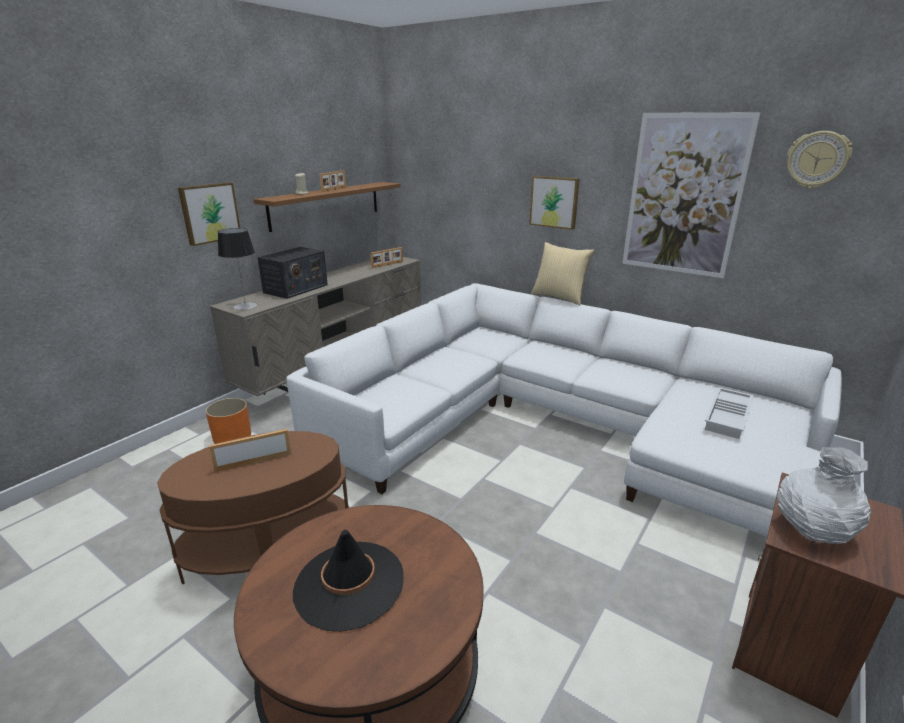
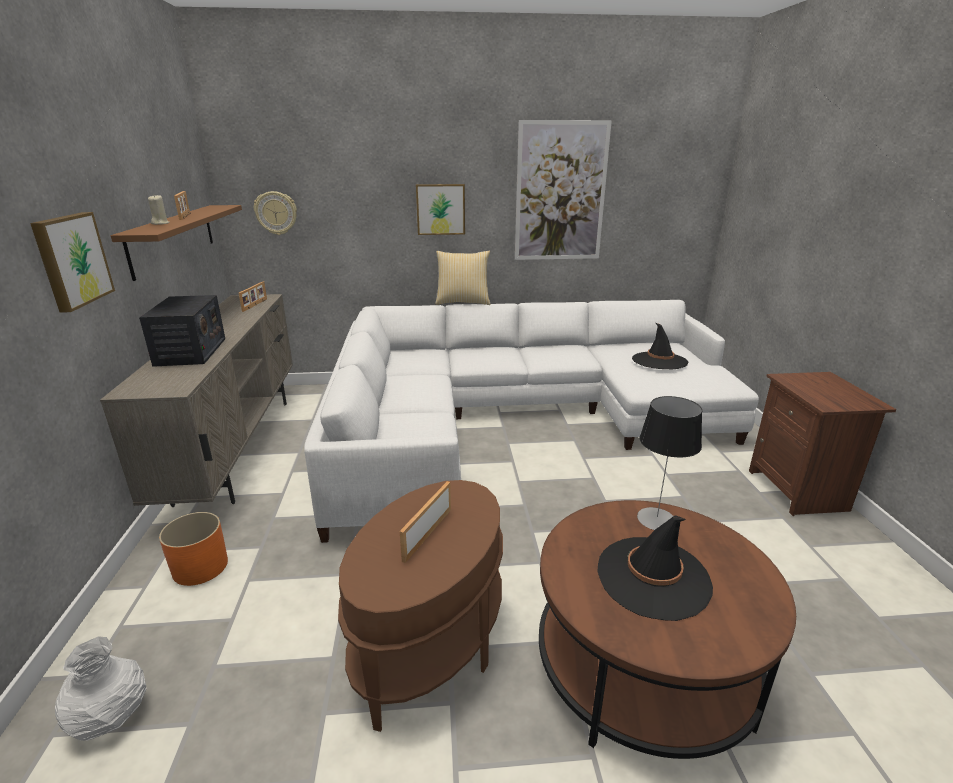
camera: 40 degrees left, 0 degrees up
(245, 306) = (162, 385): table lamp -> table lamp (656, 519)
(729, 417) = (659, 361): white tray -> black hat
(813, 531) = (826, 397): white vase -> white vase (110, 717)
(817, 160) = (651, 157): wall clock -> wall clock (276, 213)

